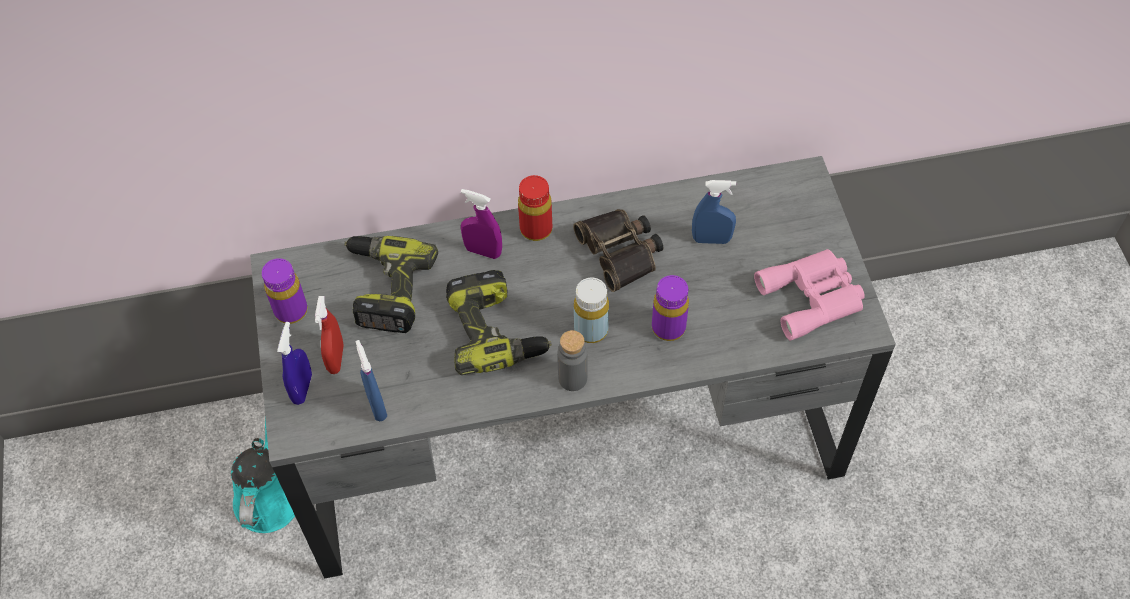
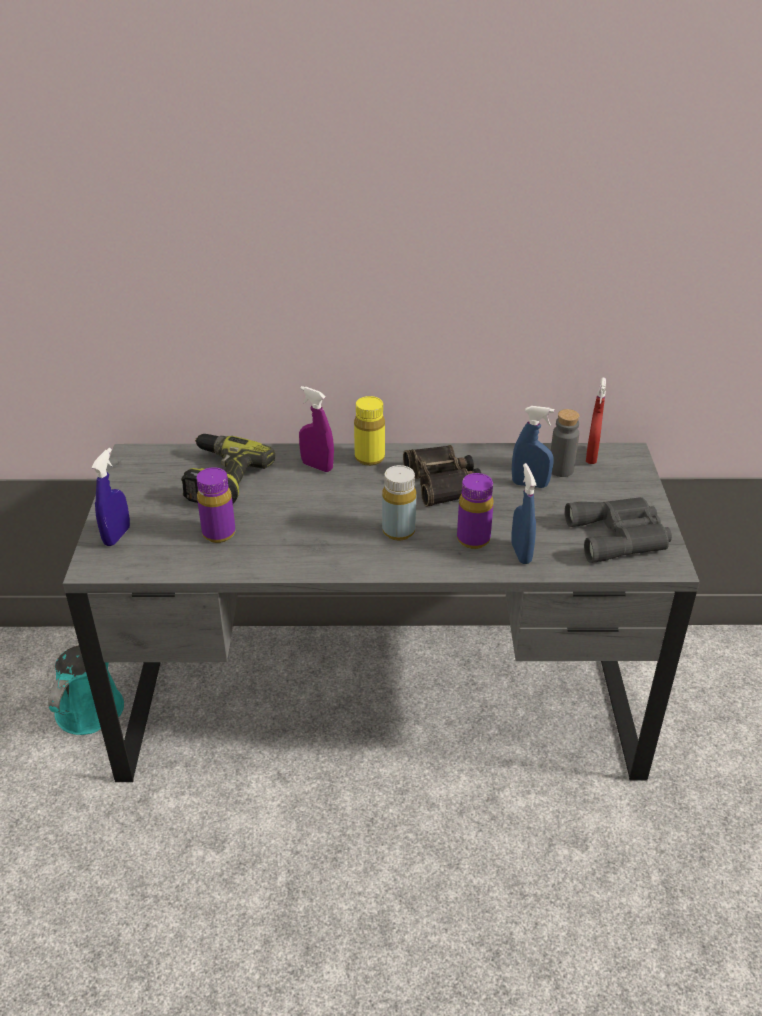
camera: 10 degrees right, 20 degrees down
(291, 311) = (132, 483): purple bottle -> purple bottle (219, 533)
(336, 358) = (156, 520): red spray bottle -> red spray bottle (591, 456)
(377, 405) = (179, 557): blue spray bottle -> blue spray bottle (521, 553)
(496, 331) = (309, 521): power drill -> none
(536, 229) = (369, 458): red bottle -> yellow bottle
(572, 378) = (370, 563): grey bottle -> grey bottle (561, 470)
(813, 297) = (620, 536): pink binoculars -> grey binoculars

